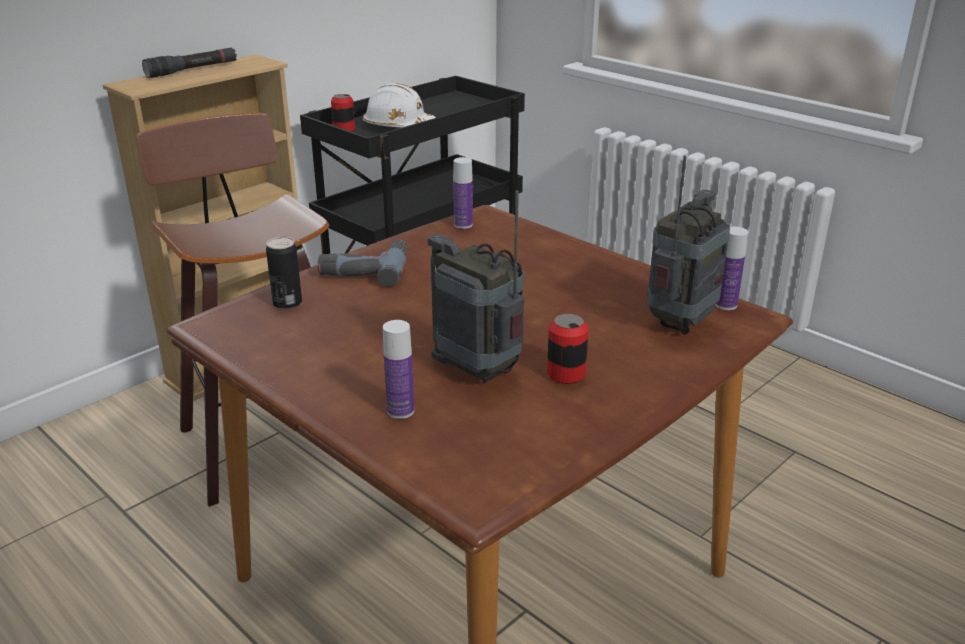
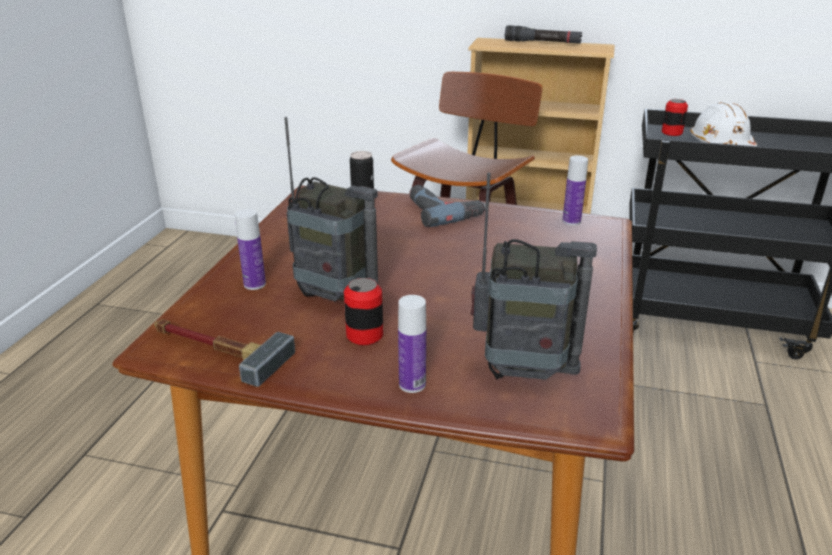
camera: 60 degrees right, 0 degrees up
(479, 372) = (333, 297): radio -> radio turned 105 degrees clockwise
(519, 463) = (215, 350): none -> hammer
(725, 305) = (598, 393): bottle -> bottle (412, 384)

